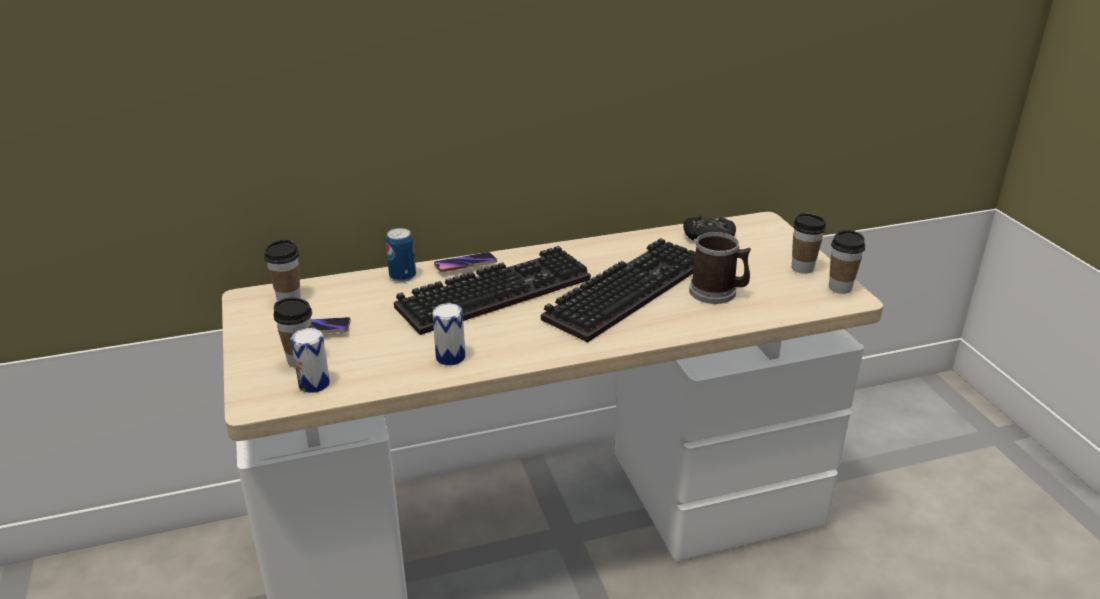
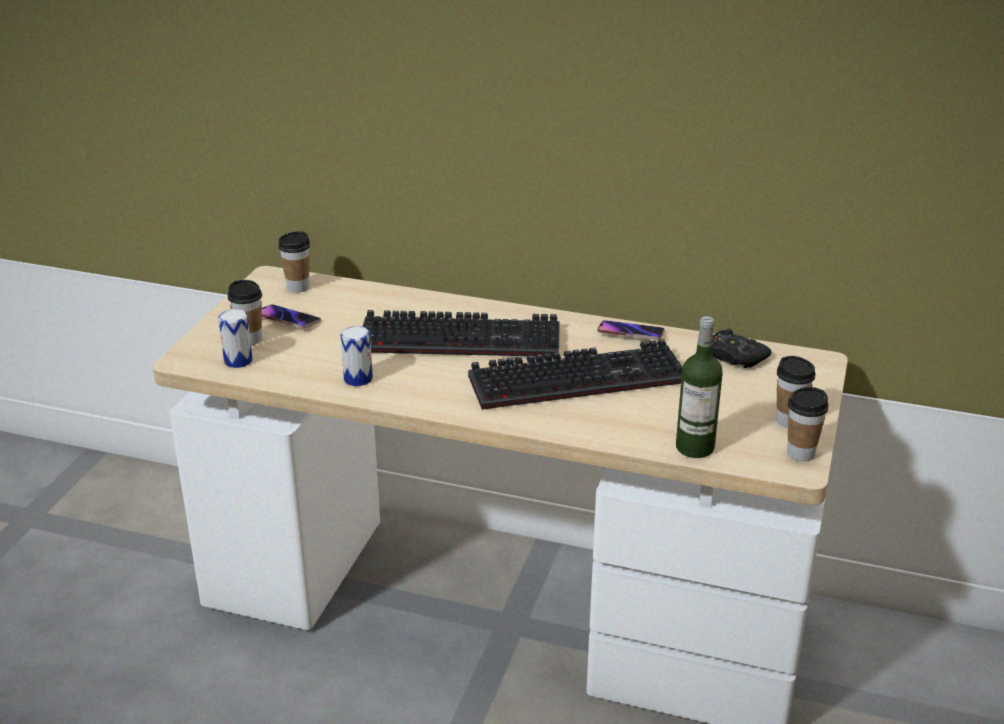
camera: 35 degrees right, 0 degrees up
(402, 276) = (405, 298): can -> none
(465, 265) = (467, 307): phone -> phone (630, 334)
(718, 293) = (664, 412): mug -> none
(772, 310) = (695, 447): none -> bottle

